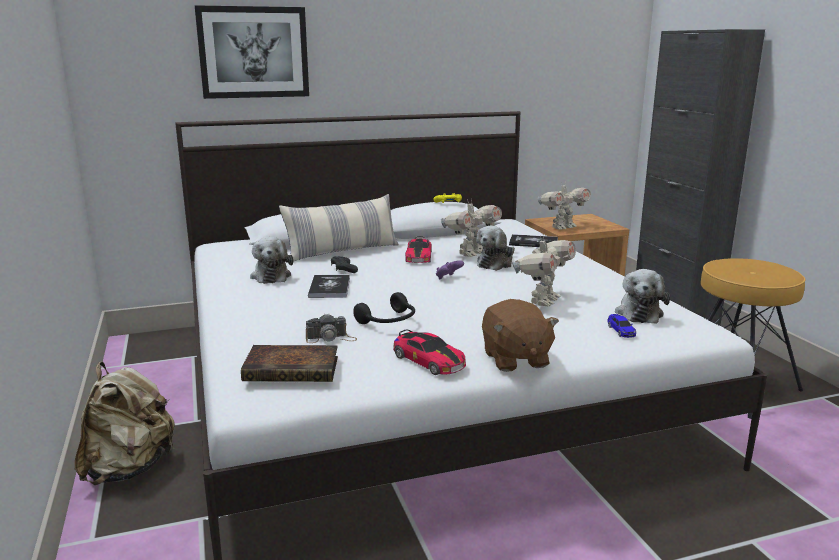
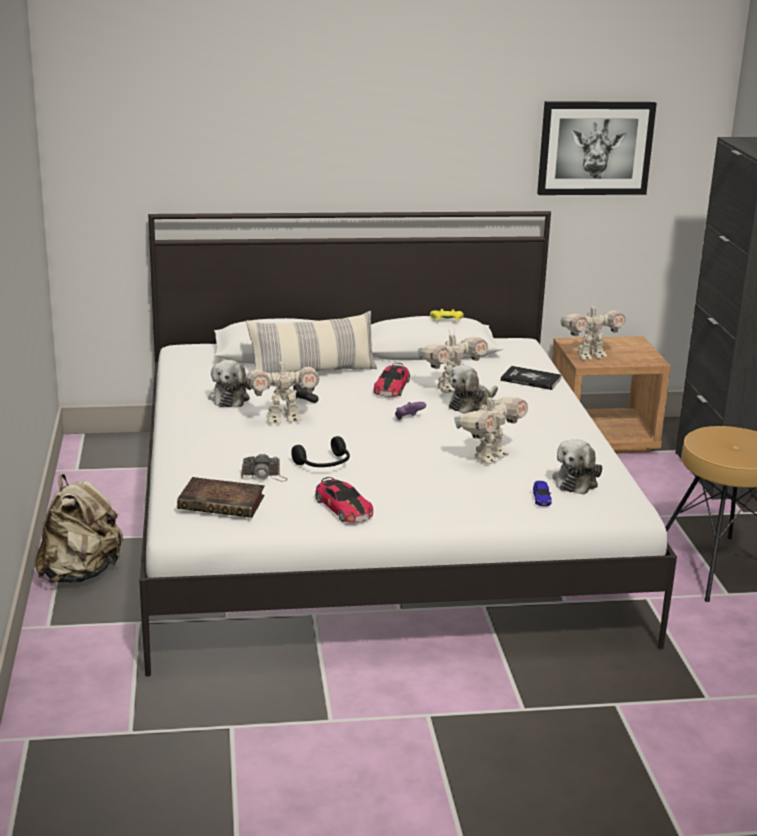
camera: 10 degrees right, 5 degrees up
(253, 52) = (237, 140): picture -> picture (595, 148)
(329, 287) = (283, 419): book -> toy robot
(515, 359) = (422, 515): brown plush toy -> none

